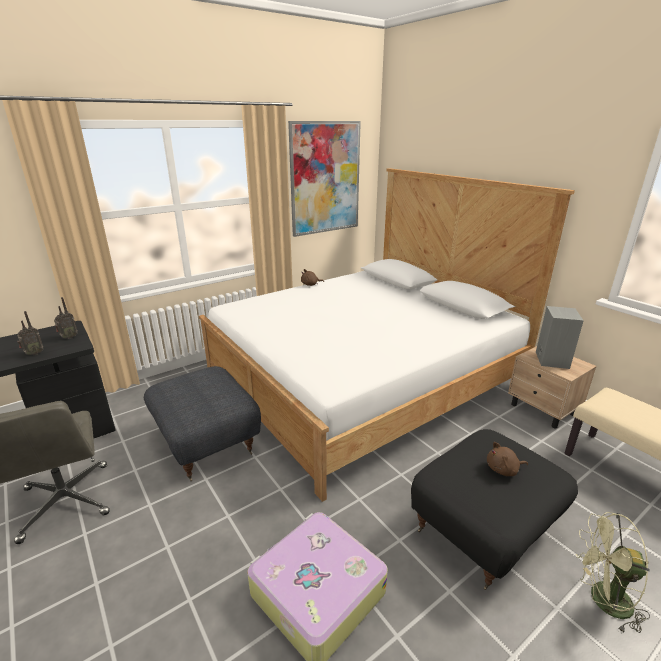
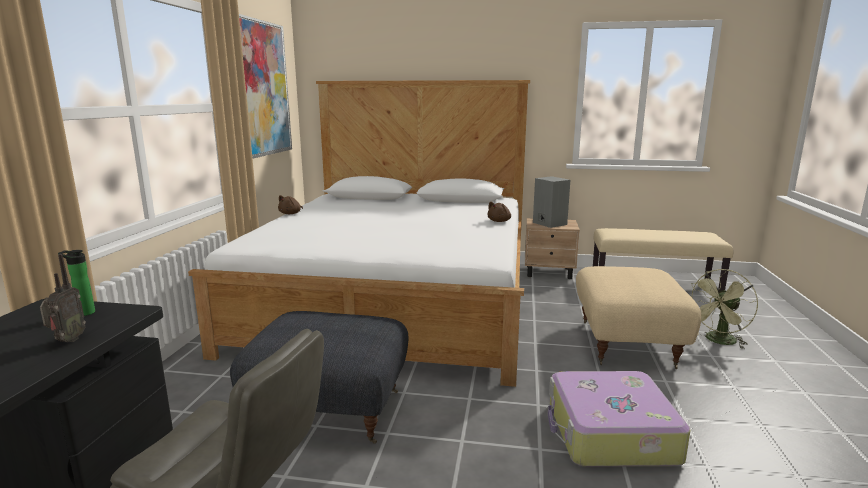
camera: 45 degrees left, 10 degrees down
(68, 337) = (84, 313): radio -> bottle
(484, 530) = (628, 344): black ottoman -> beige ottoman
(503, 469) = (636, 277): brown plush toy -> brown plush toy (499, 221)

